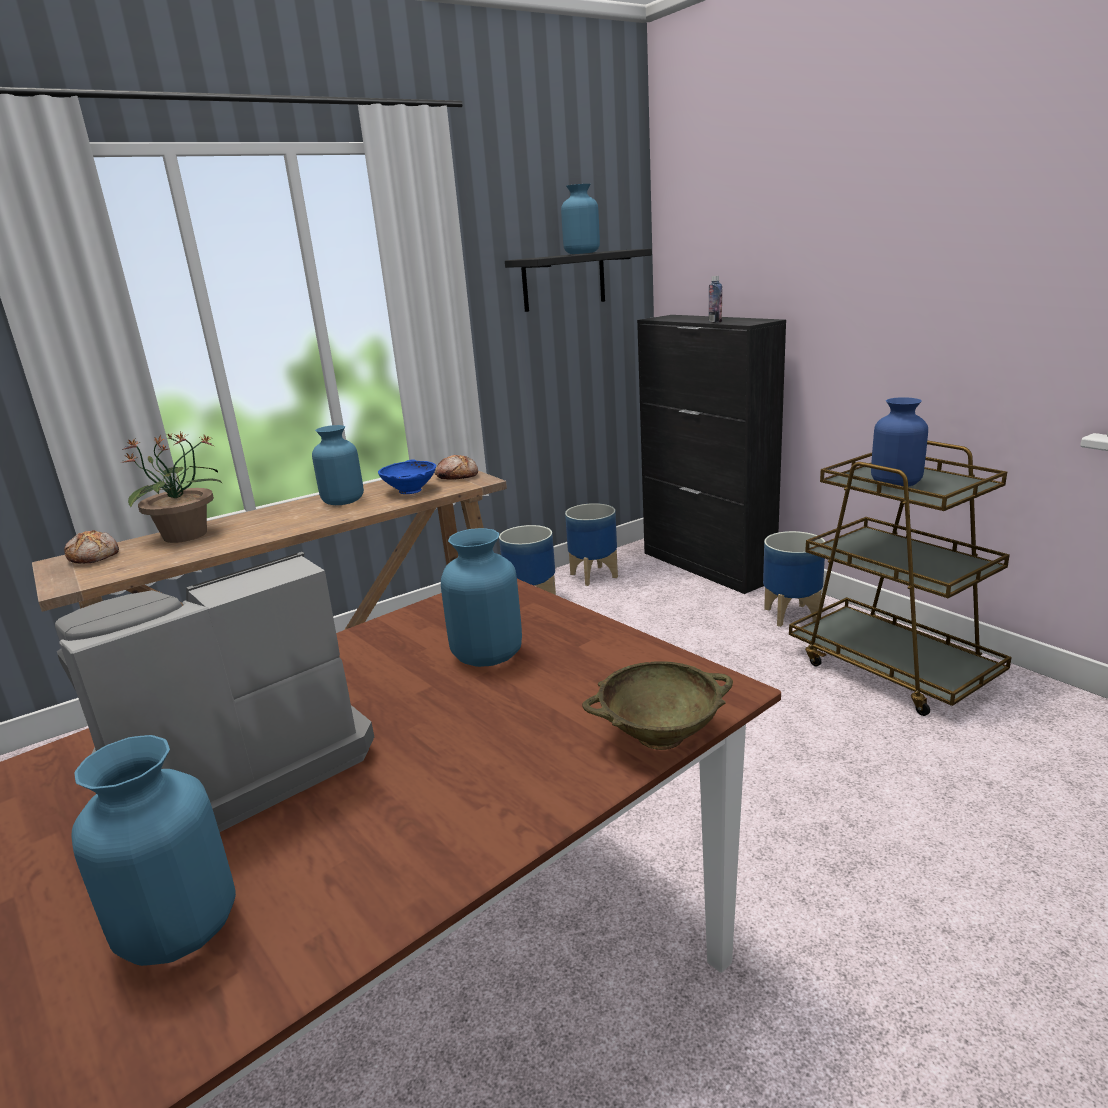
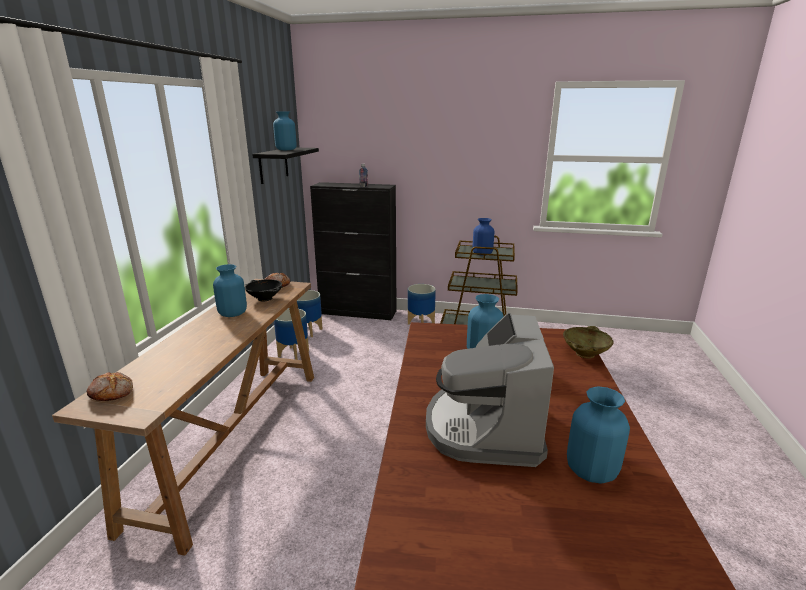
camera: 45 degrees left, 0 degrees up
(186, 535) = (161, 359): potted plant -> none
(410, 490) = (265, 298): blue bowl -> black bowl

